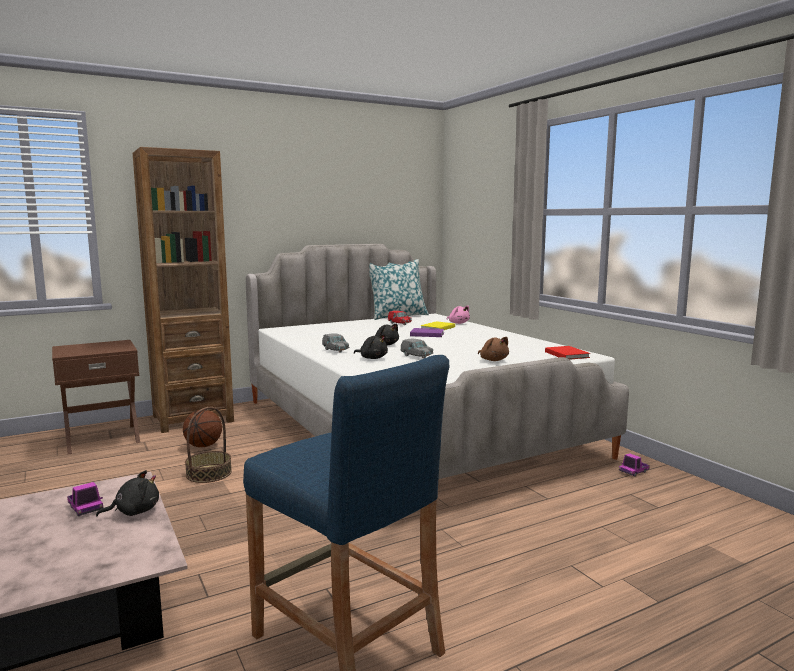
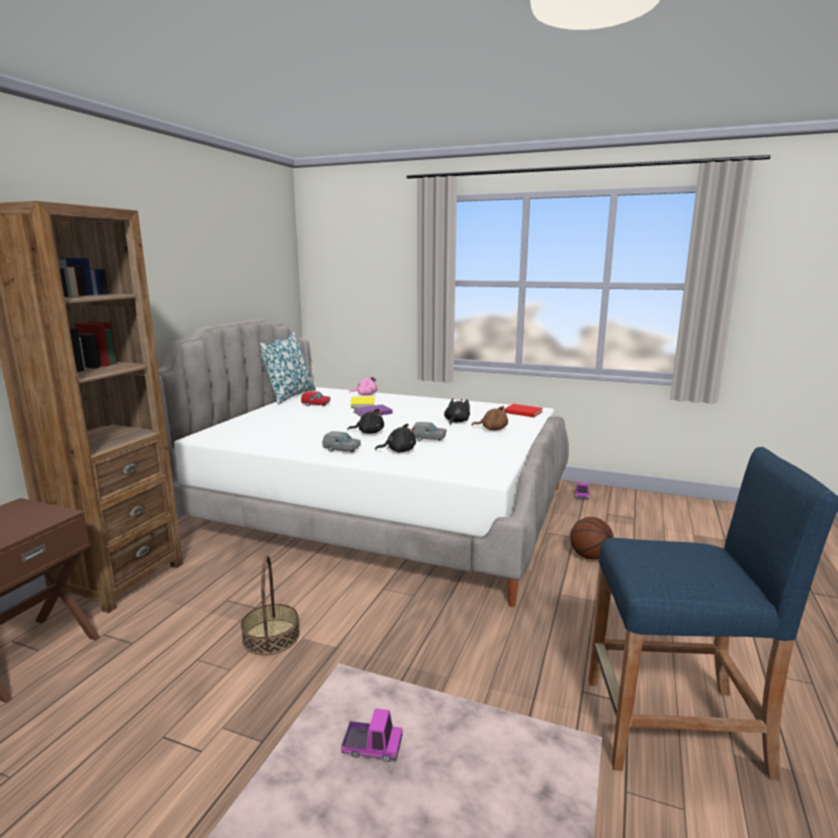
camera: 40 degrees left, 5 degrees up
(134, 511) = (433, 717): black plush toy -> black plush toy (456, 422)
(203, 445) = (200, 607): basketball -> basketball (589, 556)

